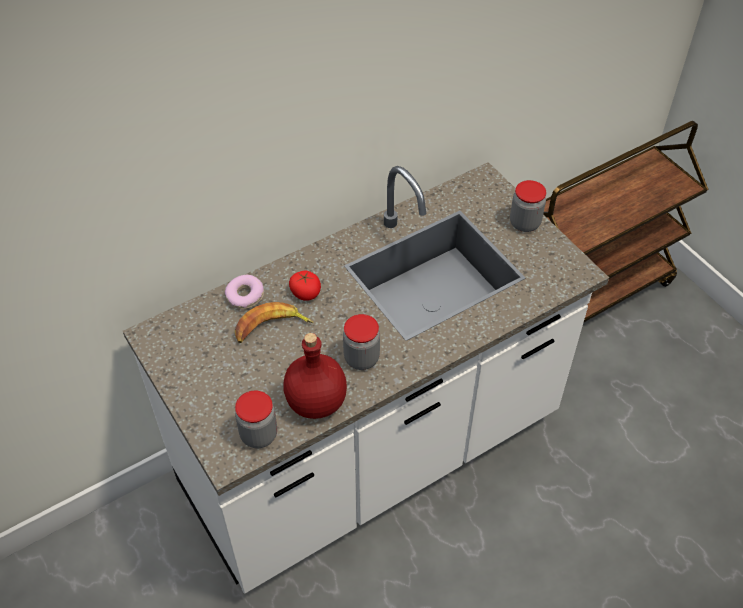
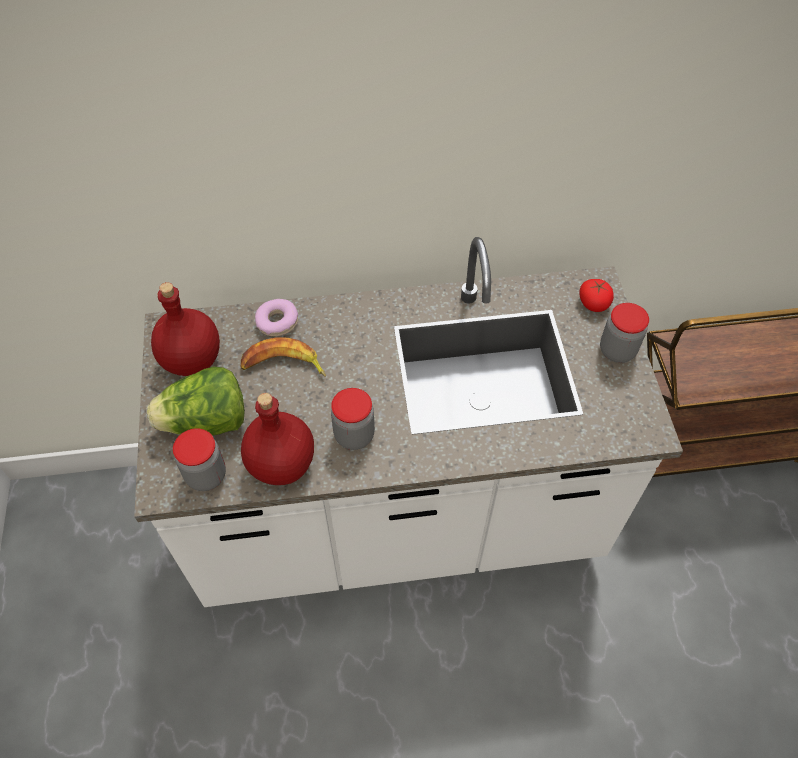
camera: 25 degrees right, 5 degrees up
(190, 352) = (193, 360): none -> red bottle
(233, 395) = (206, 422): none -> lettuce
(305, 292) = (338, 341): tomato -> tomato (593, 303)

